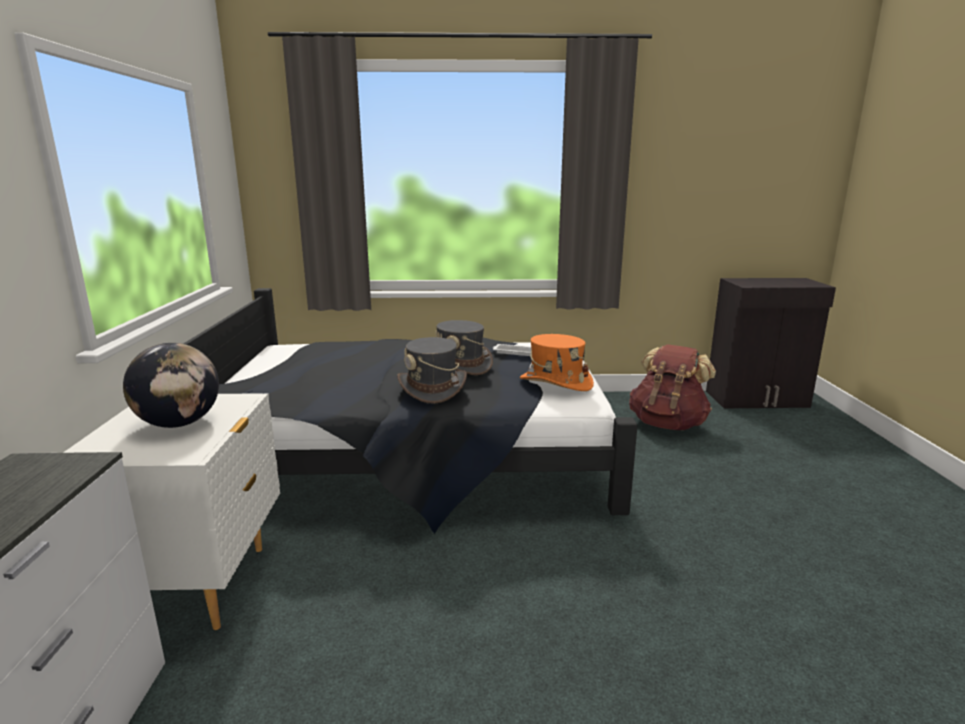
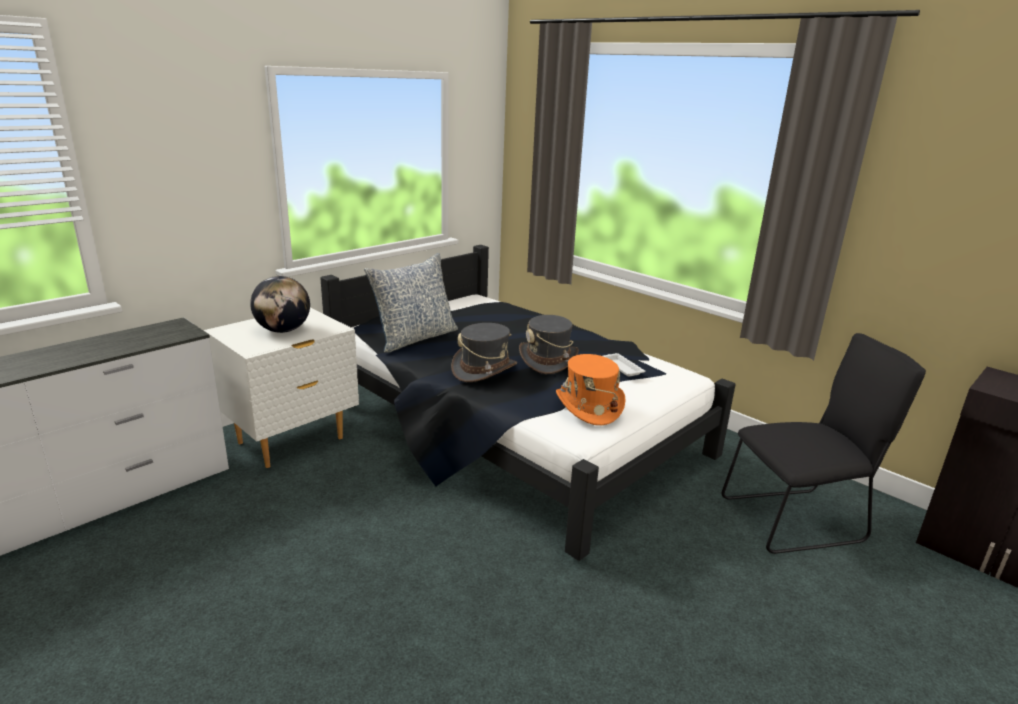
camera: 45 degrees right, 5 degrees up
(305, 391) = (414, 338): none -> pillow
(667, 424) = (797, 519): brown backpack -> black chair

